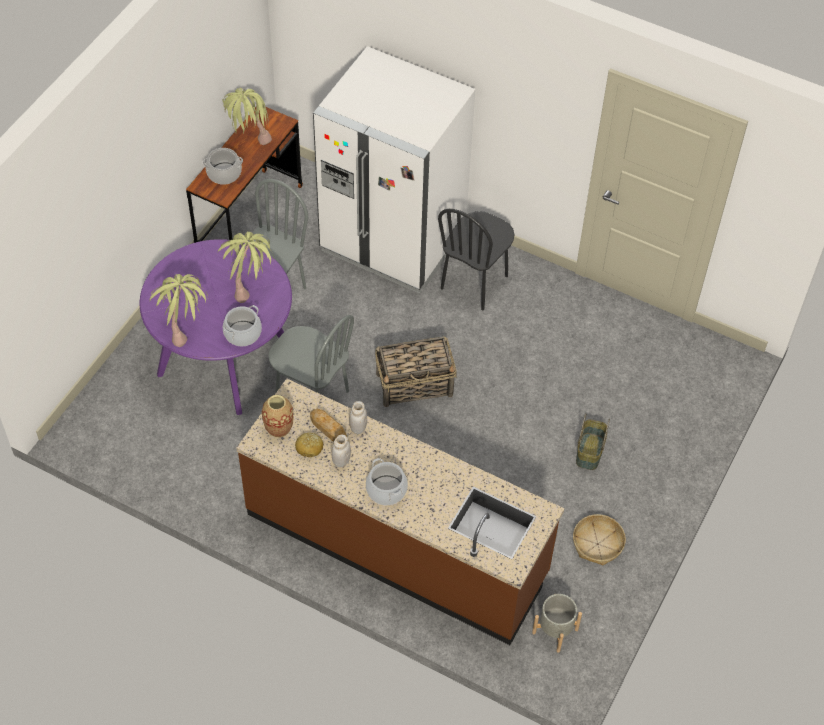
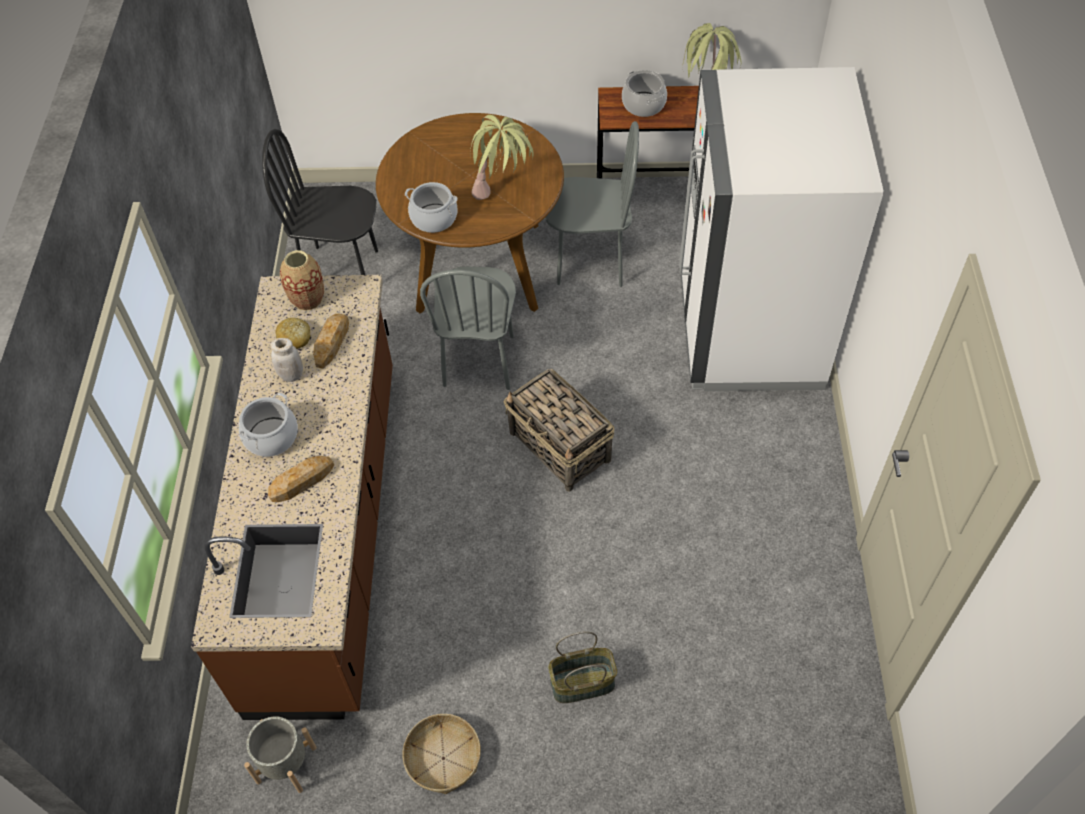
camera: 65 degrees right, 0 degrees up
(185, 329) = (409, 172): potted plant -> none
(224, 360) = (478, 266): purple dining table -> brown dining table
(358, 428) = (348, 369): white jar -> none
(433, 486) = (302, 481): none -> bread
(474, 282) = (753, 436): black chair -> black chair (342, 270)

